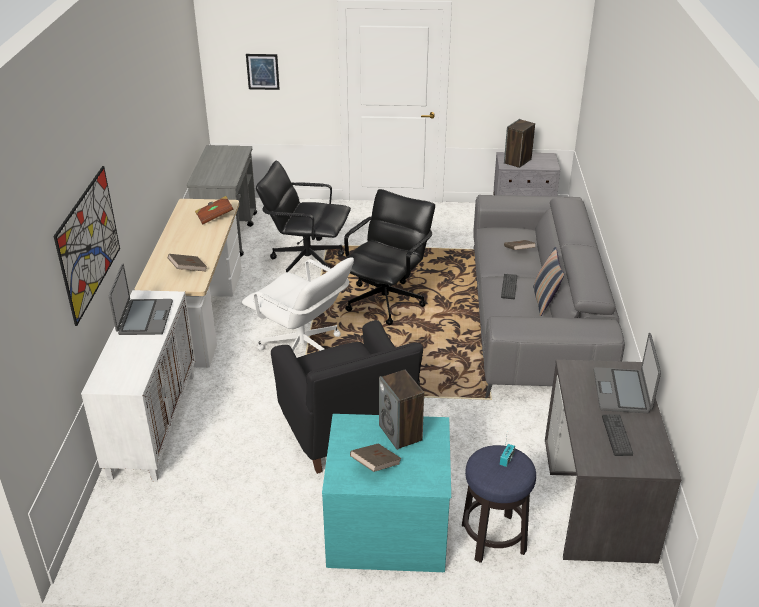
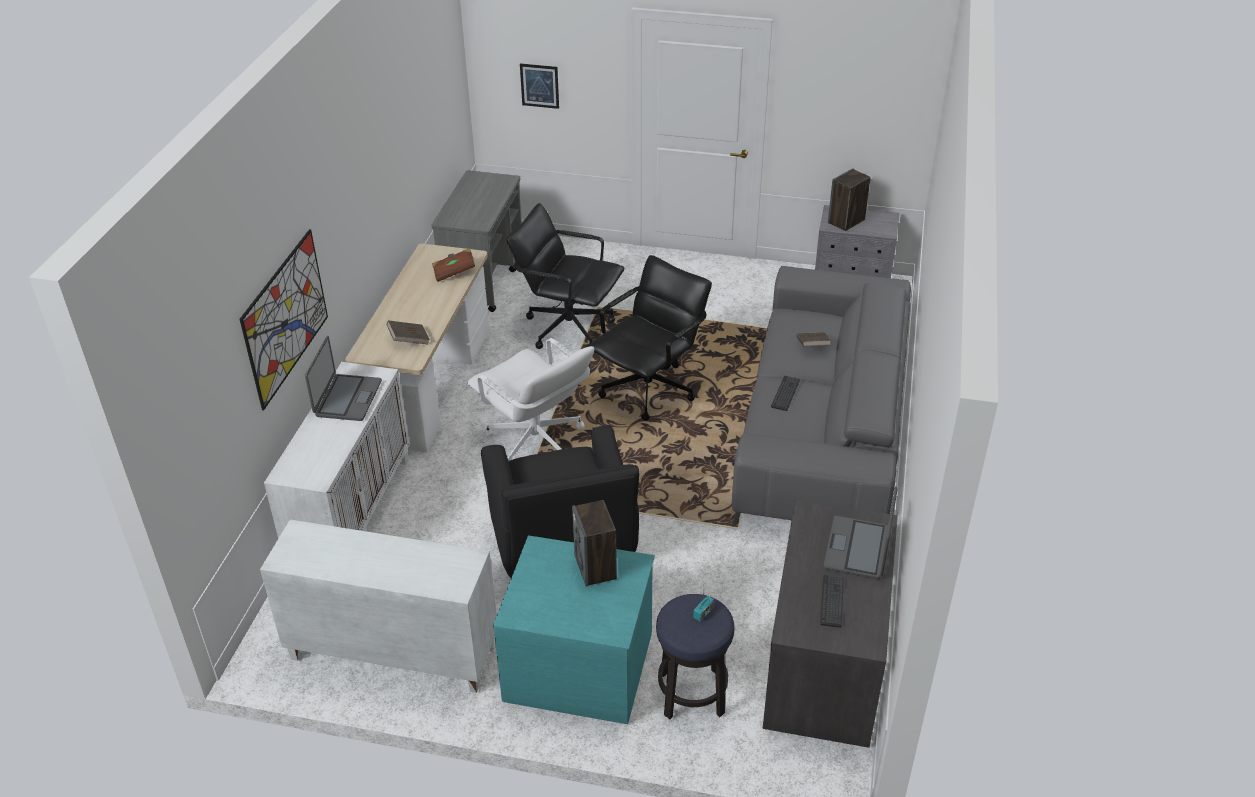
camera: 10 degrees right, 5 degrees up
(214, 539) = (391, 653): none -> white cabinet
(375, 465) = (558, 601): brown book -> none
(544, 301) = (822, 417): pillow -> none

